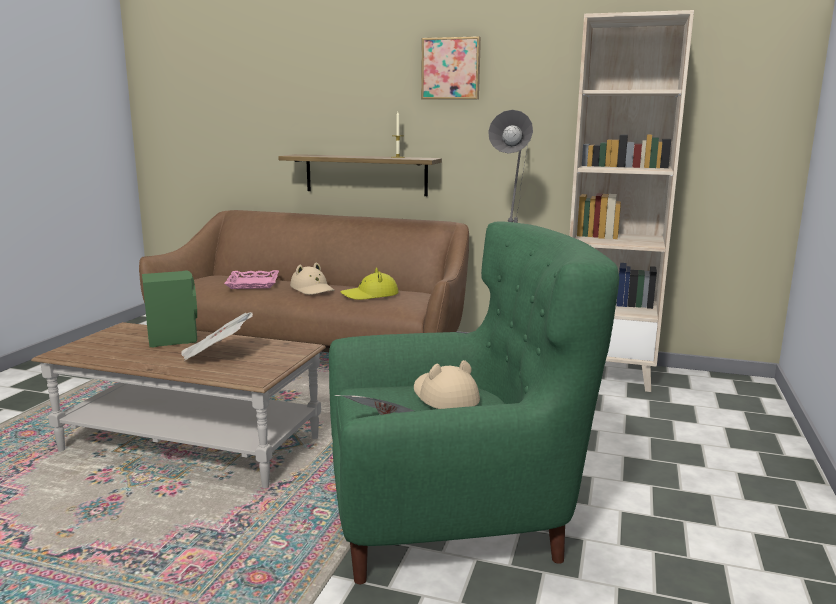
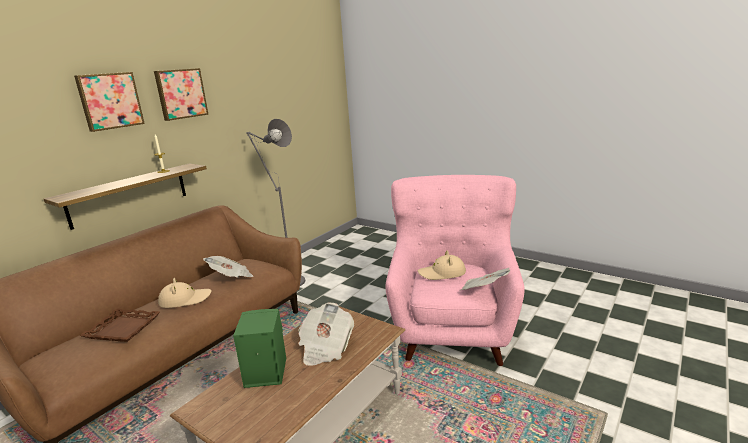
camera: 70 degrees left, 5 degrees up
(253, 283) = (123, 329): pink tray -> brown tray
(369, 69) = (110, 101): none -> picture
(370, 295) = (231, 277): yellow hat -> newspaper
(454, 519) = (452, 328): green armchair -> pink armchair
(608, 374) = (321, 256): beige bookcase -> none

